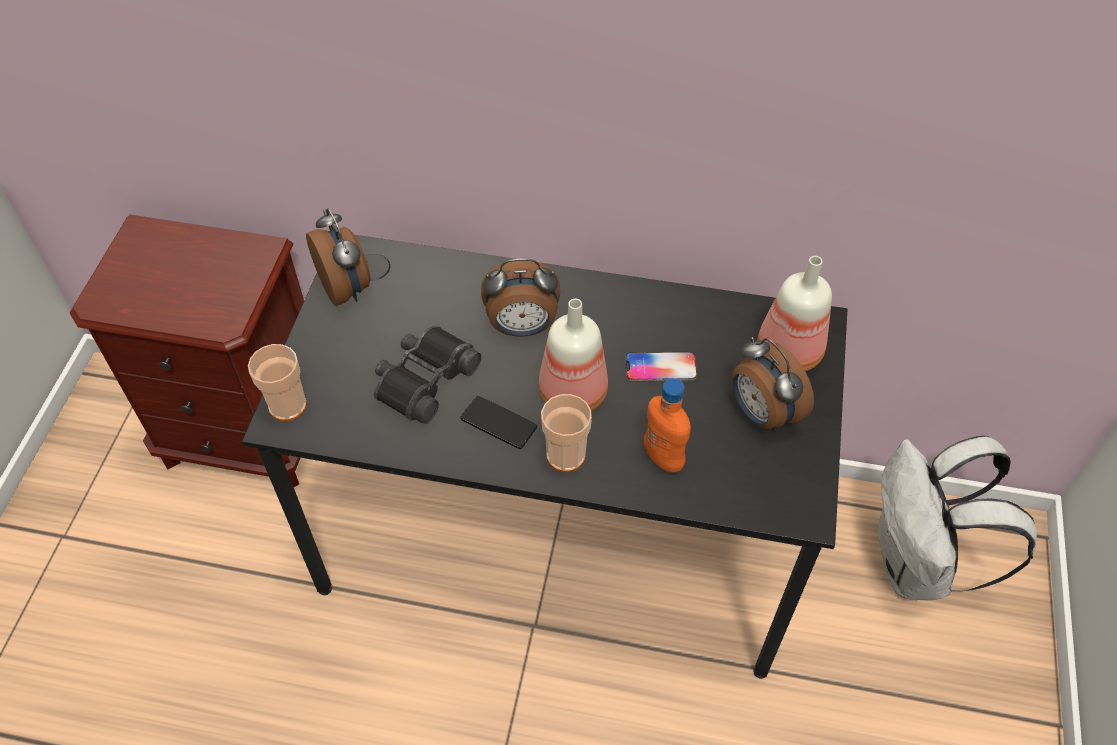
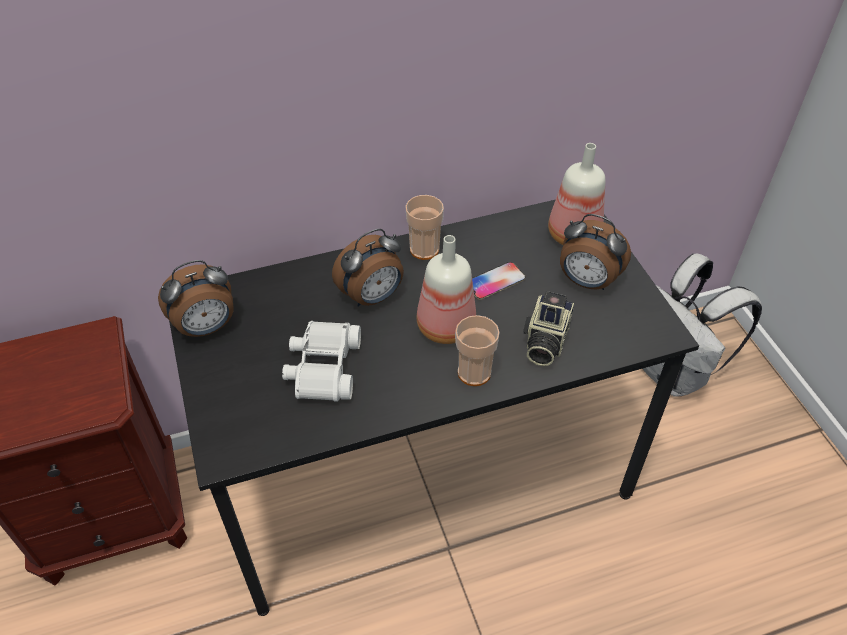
camera: 30 degrees left, 5 degrees down
(287, 405) = (220, 439): cup -> cup (424, 249)
(346, 288) = (206, 327): alarm clock -> alarm clock turned 120 degrees clockwise
(424, 379) = (323, 368): black binoculars -> white binoculars
(498, 423) = (406, 373): phone -> none
(663, 458) = (544, 341): orange bottle -> camera

